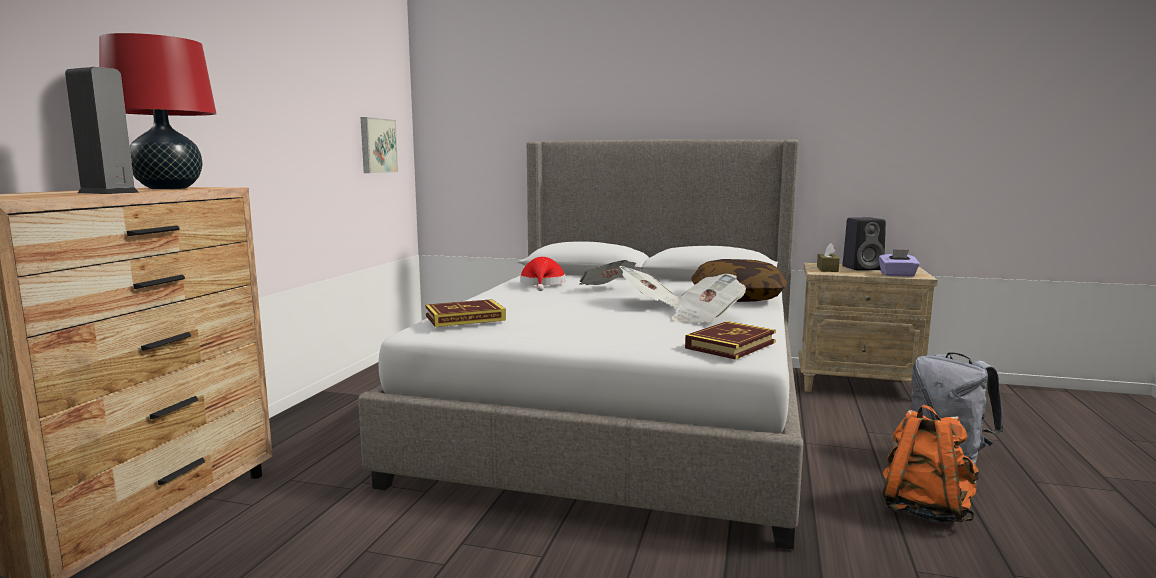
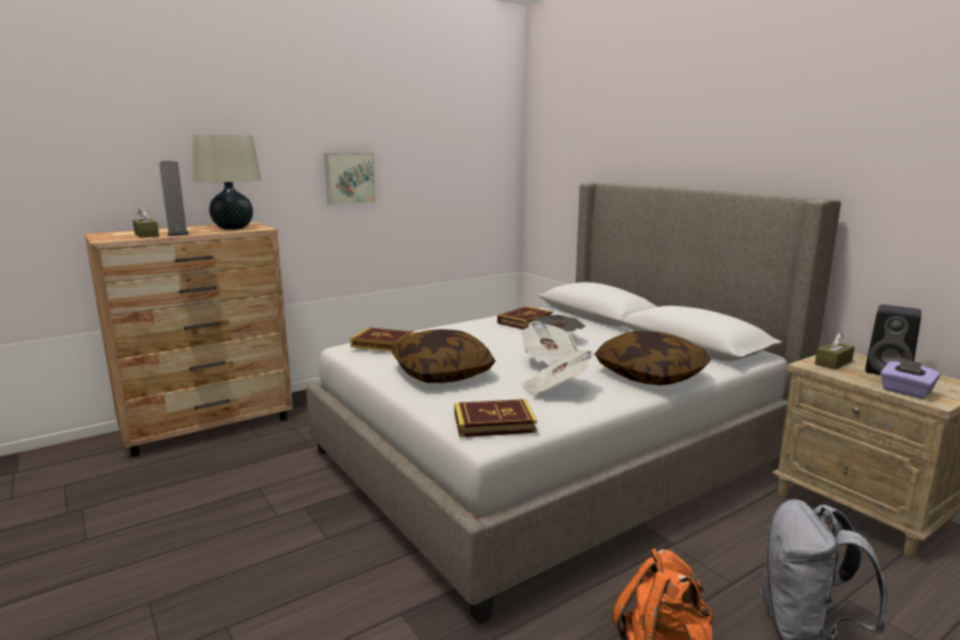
camera: 40 degrees right, 5 degrees up
(52, 194) = (146, 235): none -> brown tissue box
(168, 188) = (233, 228): red table lamp -> beige table lamp
(377, 145) = (473, 181): picture -> picture (349, 178)
(542, 284) = (525, 321): red hat -> book
(585, 327) = (442, 373): none -> pillow

